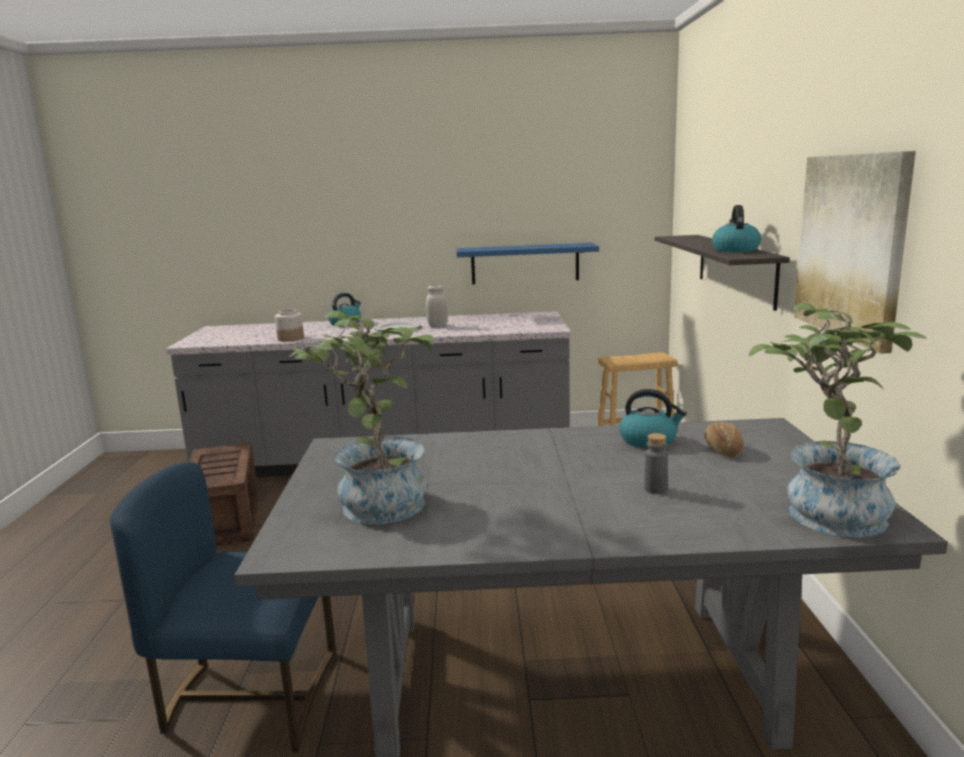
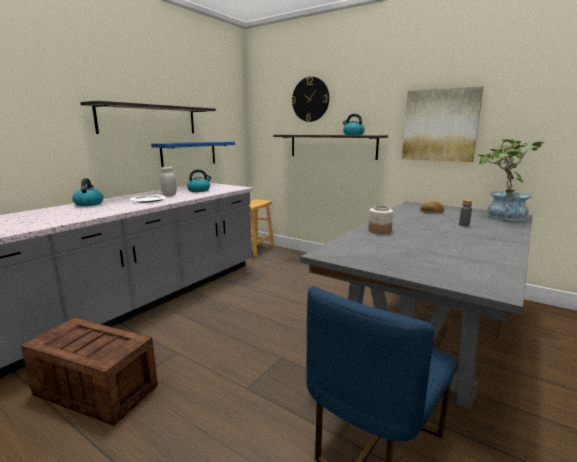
camera: 55 degrees left, 0 degrees up
(290, 338) = (80, 217): jar -> jar (380, 231)
(377, 500) = (432, 260): potted plant -> none
(456, 215) = (149, 120): none -> shelf
(649, 440) = (407, 215): kettle -> kettle (199, 190)
(721, 167) = (310, 99): none -> wall clock

